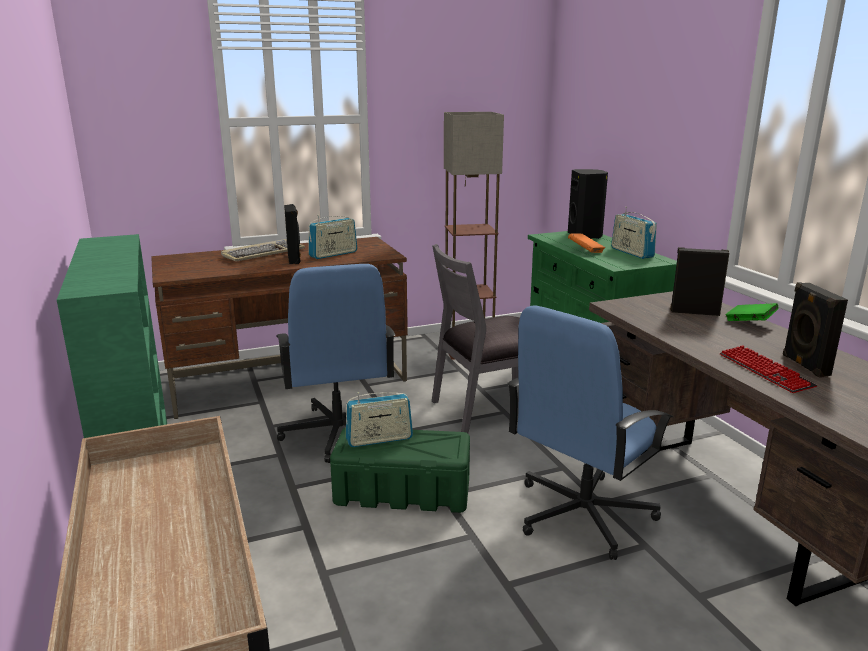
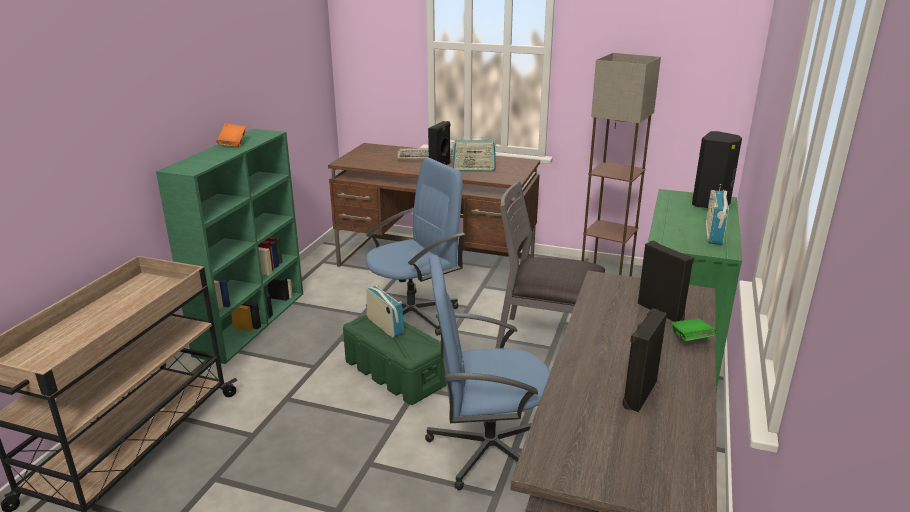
camera: 40 degrees right, 5 degrees up
(337, 433) = (413, 315): blue office chair -> blue office chair turned 150 degrees counterclockwise
(379, 439) = (385, 326): radio -> radio turned 150 degrees counterclockwise
(585, 251) = (670, 220): orange book -> orange book (233, 143)
(765, 371) = (589, 382): keyboard -> none

